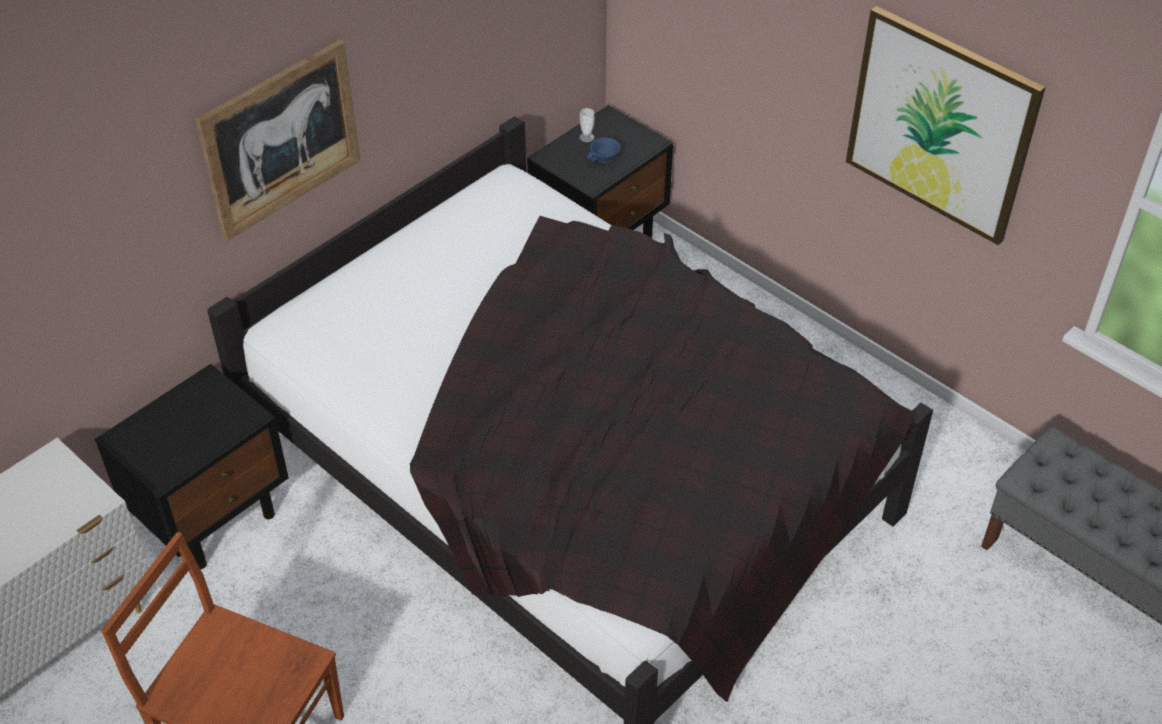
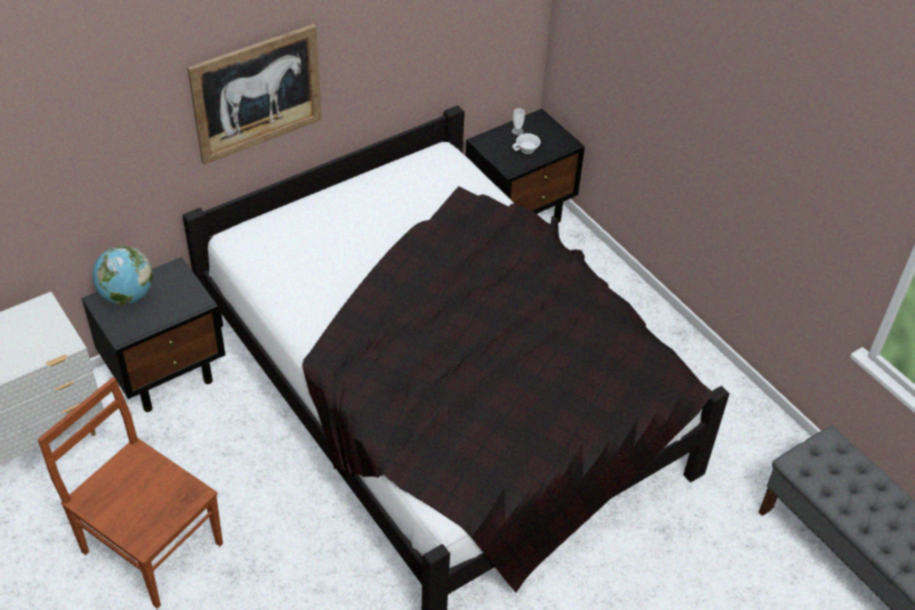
camera: 10 degrees right, 0 degrees up
(154, 425) = (127, 296): none -> globe
(604, 158) = (527, 150): blue cup -> white cup
(940, 125) = (778, 165): picture -> none

